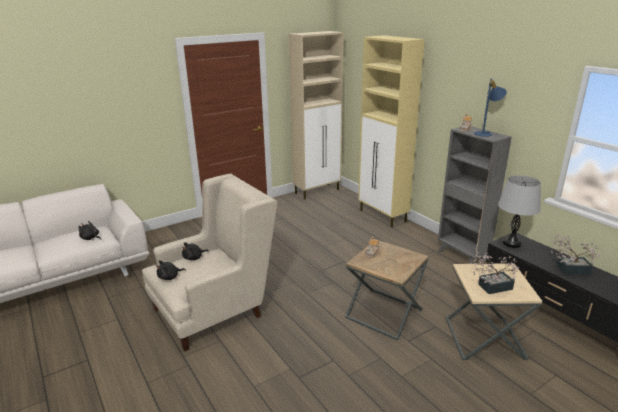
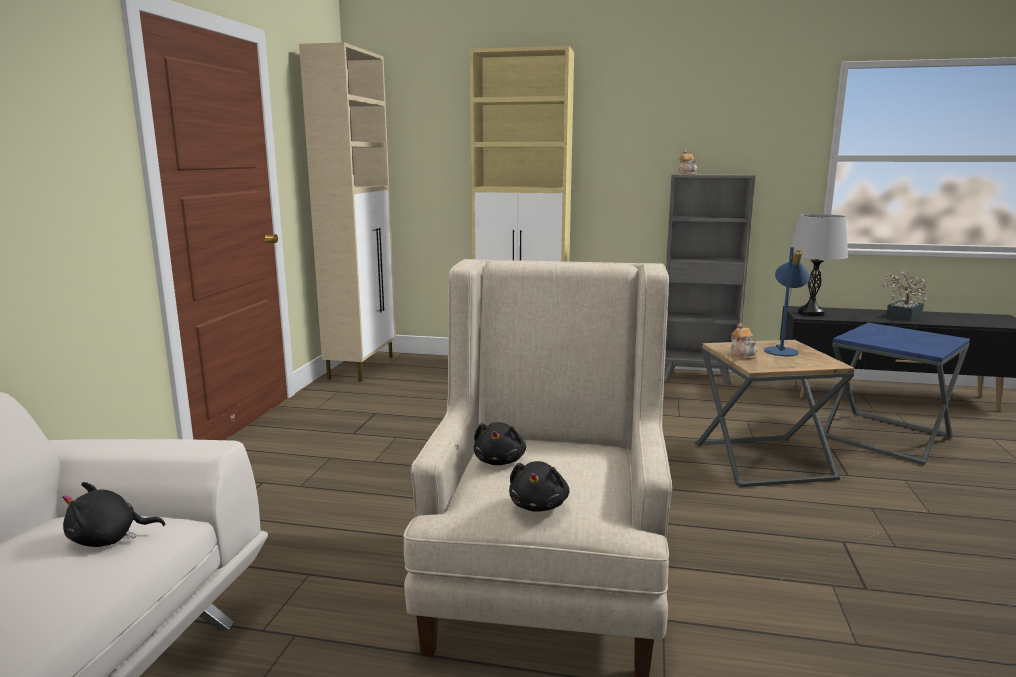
camera: 45 degrees left, 10 degrees down
(484, 338) = (886, 437): beige side table -> blue side table
(486, 133) = (721, 174): blue table lamp -> blue table lamp (782, 350)
(491, 287) = (916, 342): potted plant -> none

